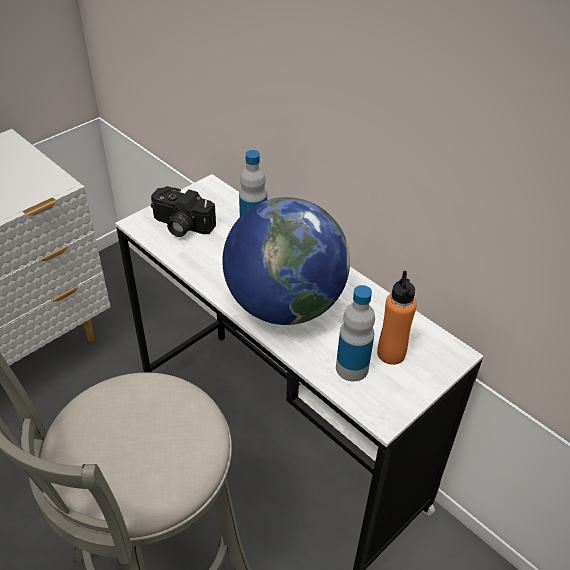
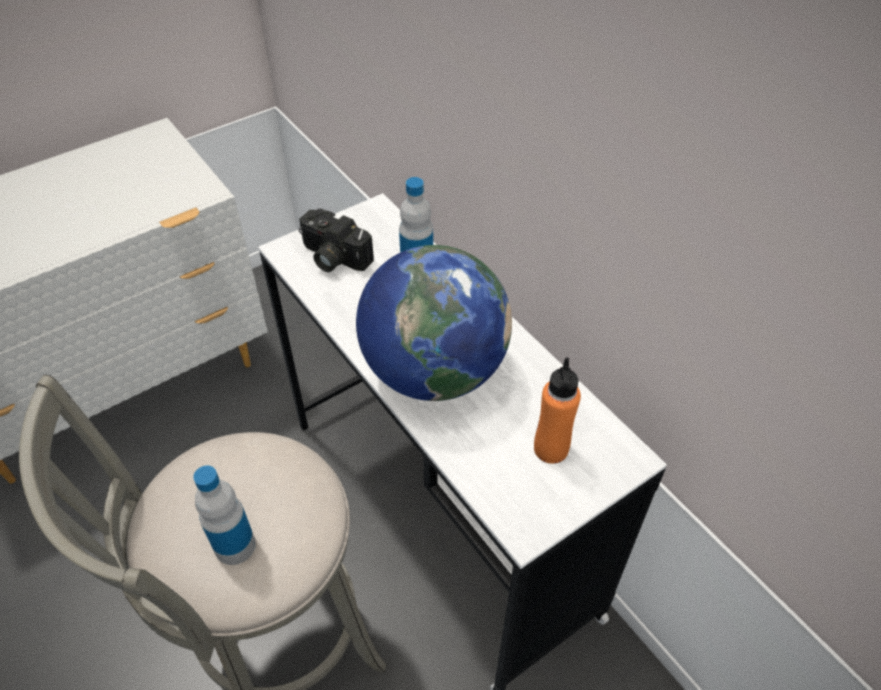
camera: 10 degrees right, 5 degrees up
(352, 368) = (498, 462): bottle -> bottle (235, 546)

